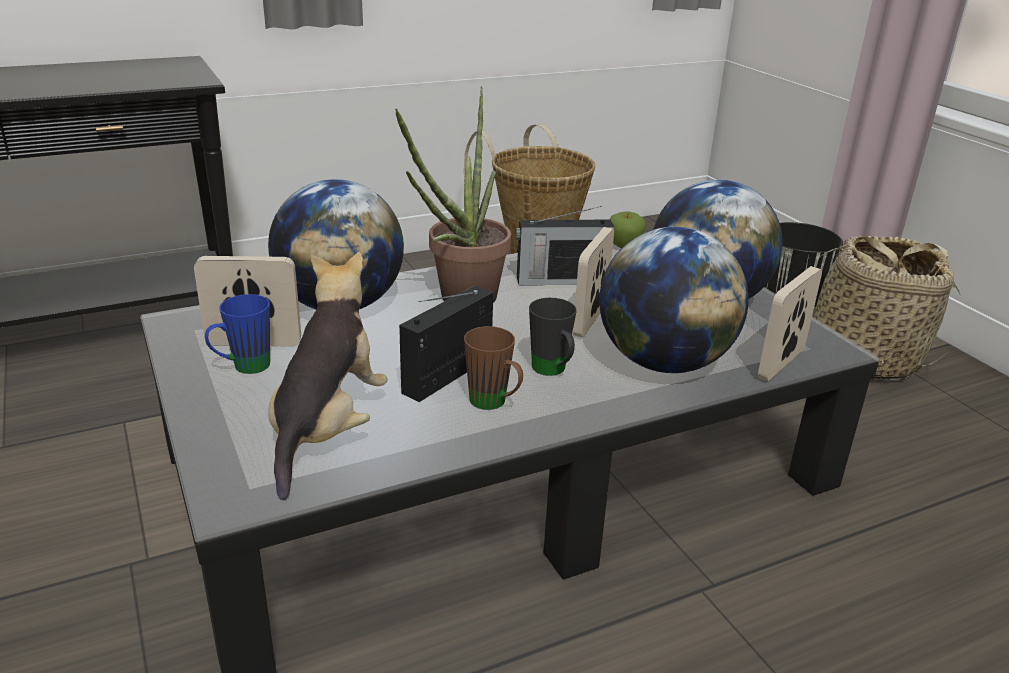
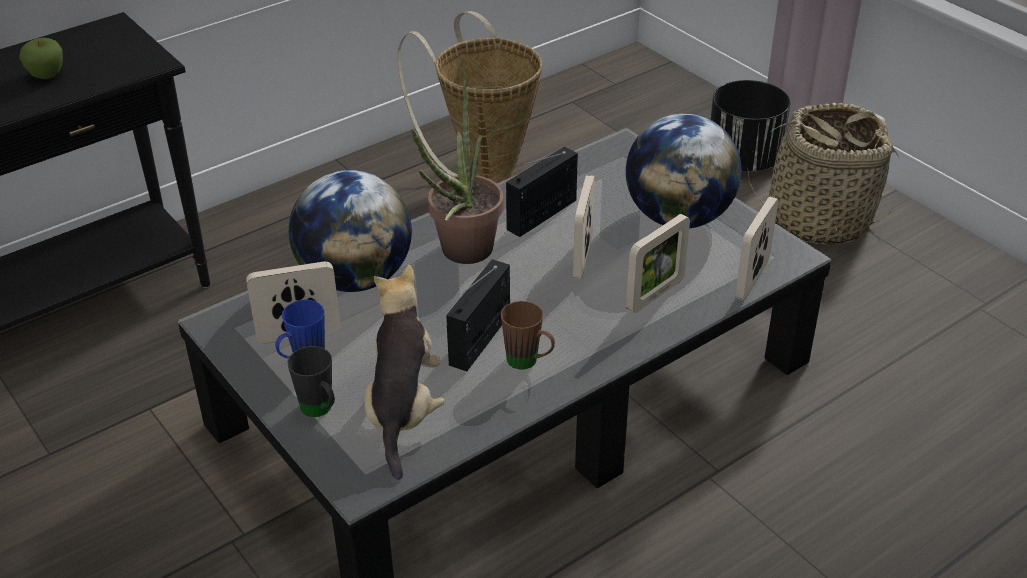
camera: 10 degrees left, 10 degrees up
(553, 371) = (566, 321): black mug -> black mug (320, 411)
(560, 280) = (543, 214): radio -> radio turned 150 degrees clockwise
(624, 246) = (590, 160): apple -> apple (47, 75)
(663, 362) = (655, 295): globe -> picture frame

